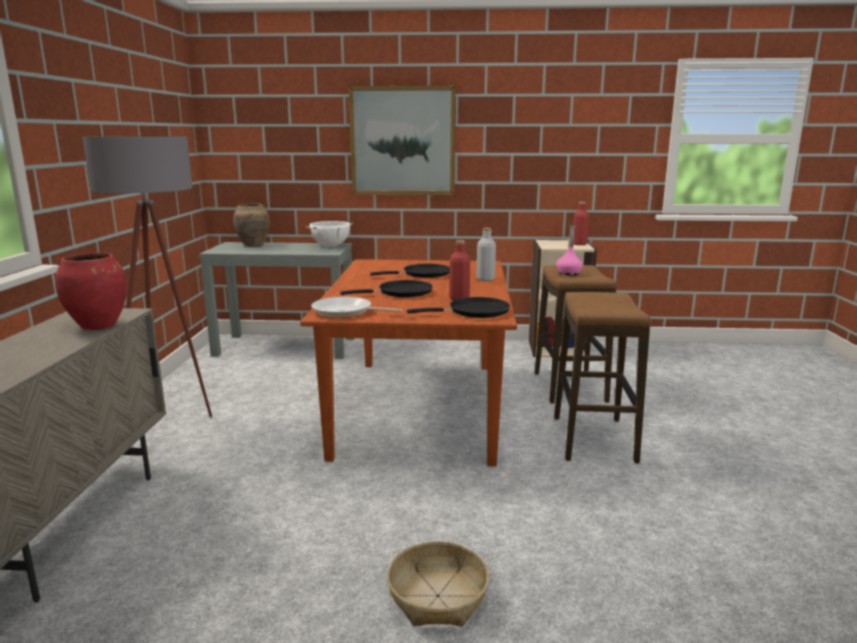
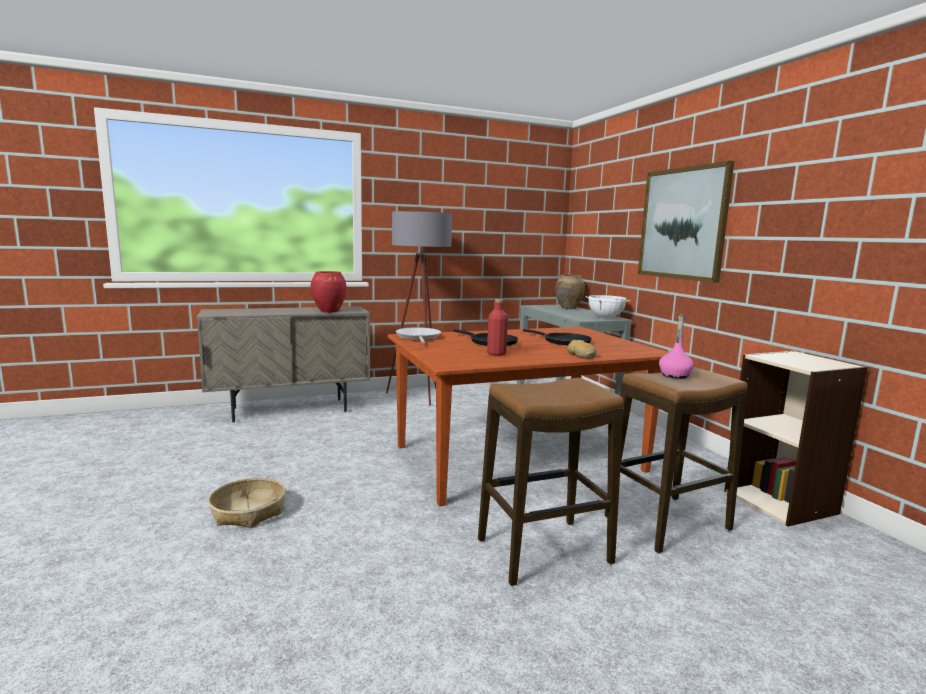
camera: 65 degrees right, 5 degrees down
(474, 312) = (459, 359): black frying pan -> none
(485, 279) = (581, 355): grey bottle -> bread
(579, 244) = (824, 365): red bottle -> none

